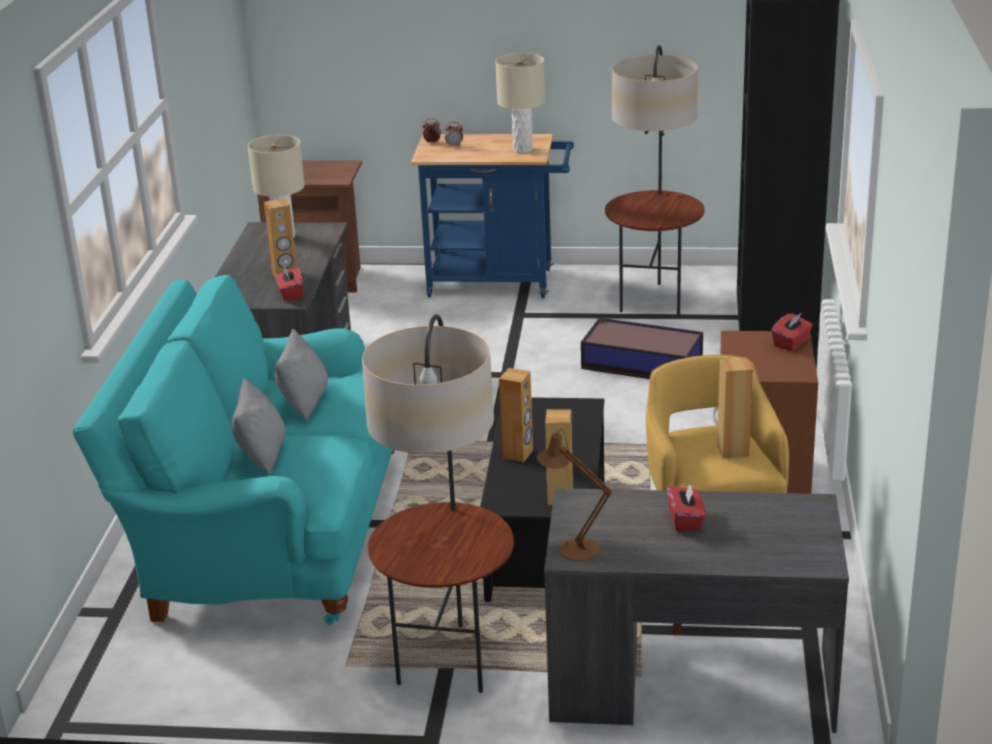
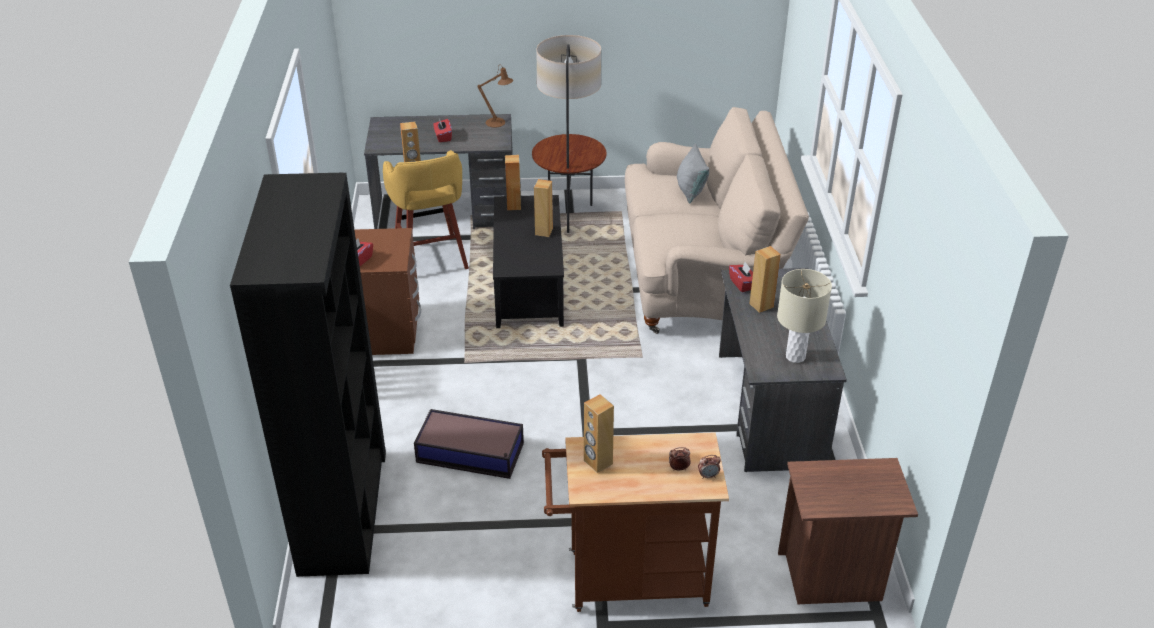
camera: 170 degrees right, 10 degrees up
(269, 537) = (702, 276): turquoise sofa -> beige sofa
(304, 402) = (686, 225): grey pillow -> none
(499, 282) = (628, 580): blue cart -> brown cart
(522, 149) = (597, 462): beige table lamp -> brown speaker
(654, 300) = (457, 554): floor lamp -> none

